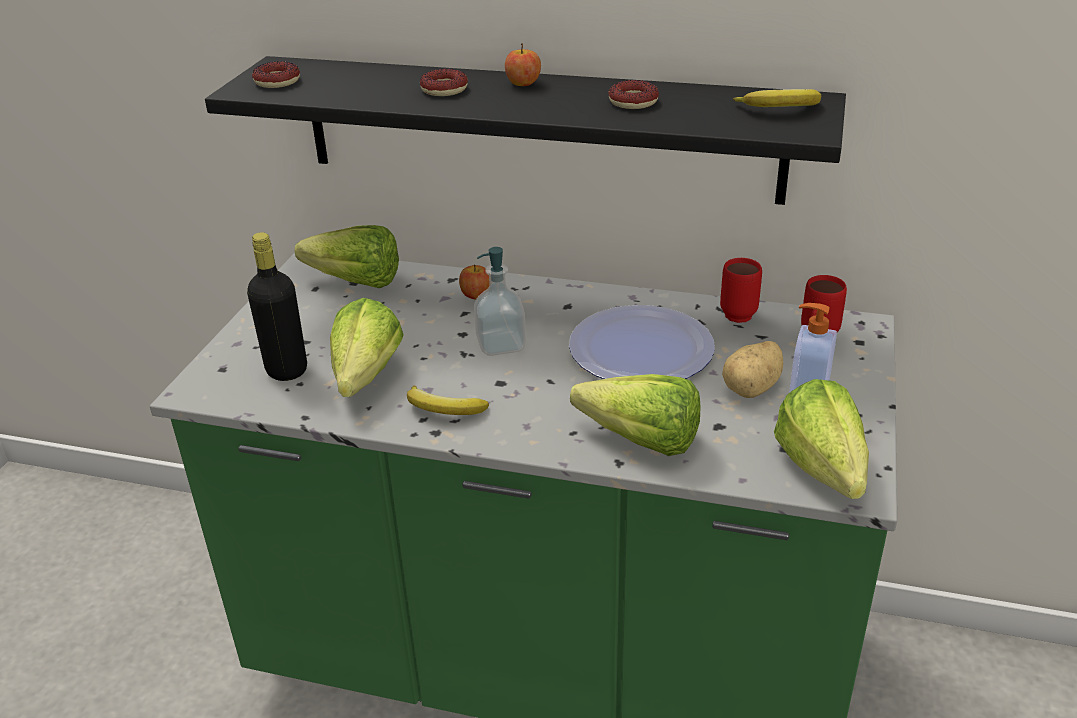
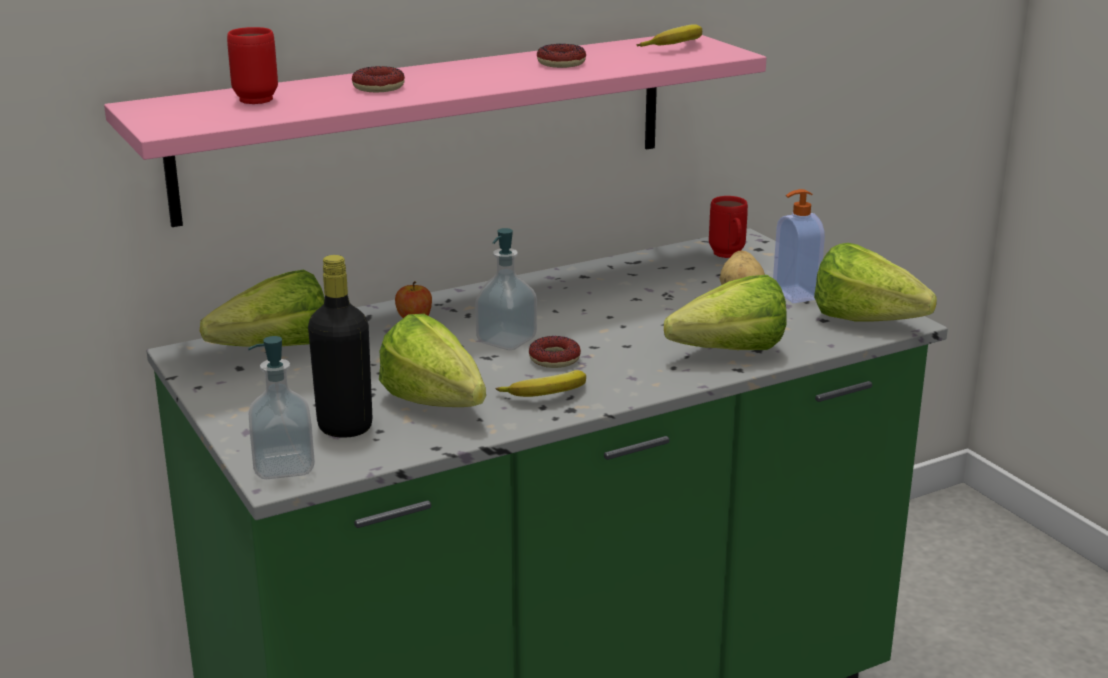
camera: 45 degrees left, 10 degrees down
(208, 383) = (284, 467): none -> soap dispenser
(277, 81) = (187, 115): donut -> donut (554, 359)
(523, 83) = (438, 71): apple -> none
(538, 128) = (429, 124): black shelf -> pink shelf
(641, 348) = (621, 303): plate -> none
(737, 312) = (646, 259): red mug -> red mug (251, 98)

